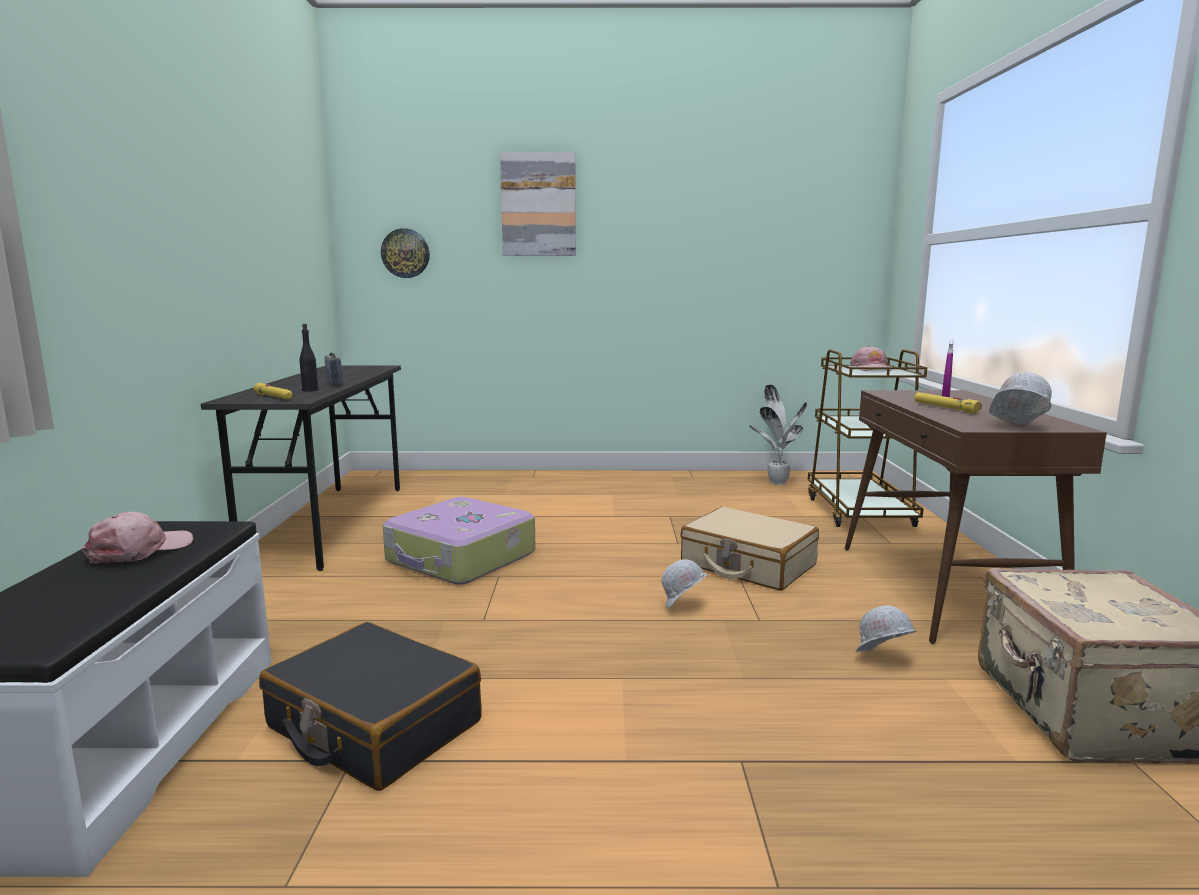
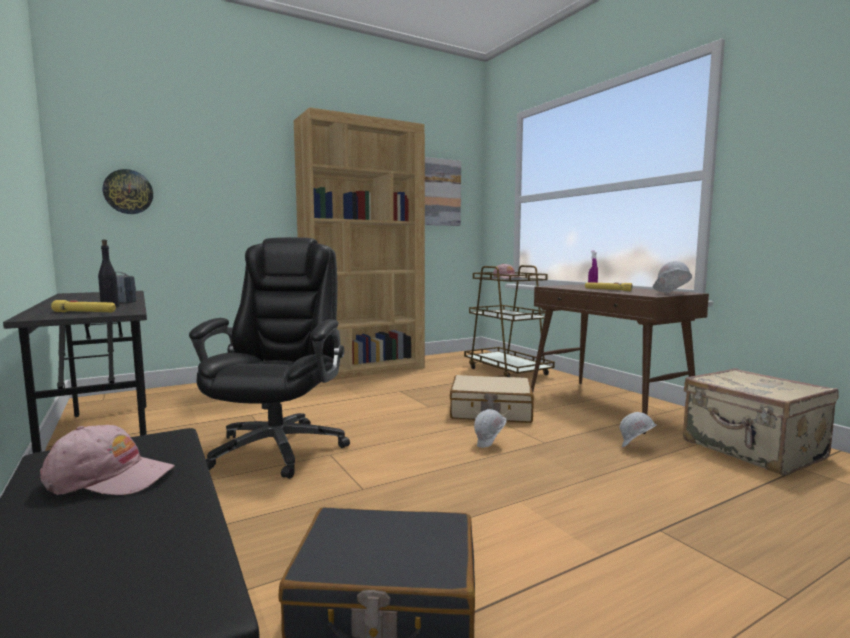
camera: 30 degrees left, 5 degrees down
(140, 550) = (109, 477): pink cap -> pink cap turned 90 degrees clockwise
(460, 558) = (278, 448): suitcase -> black office chair
(538, 205) = (252, 159): picture -> picture (438, 192)
(665, 480) = (364, 369): none -> brown bookcase
(777, 482) = (438, 361): potted plant -> none

